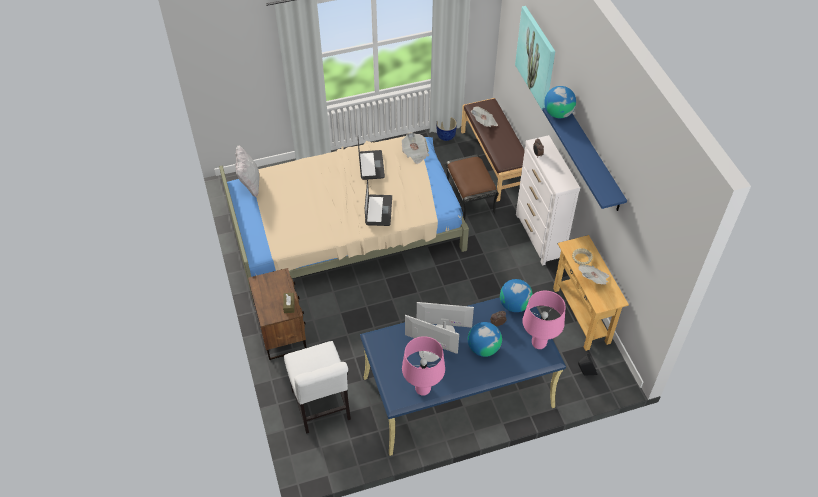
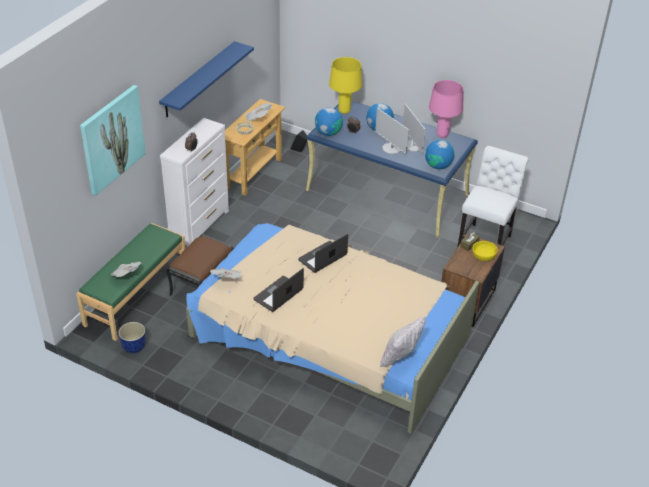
camera: 135 degrees left, 10 degrees down
(268, 303) = (483, 256): none -> yellow bowl
(494, 161) = (136, 295): brown bench -> green bench
(538, 344) = (344, 111): pink table lamp -> yellow table lamp
(558, 113) = (178, 98): globe -> globe (438, 166)

